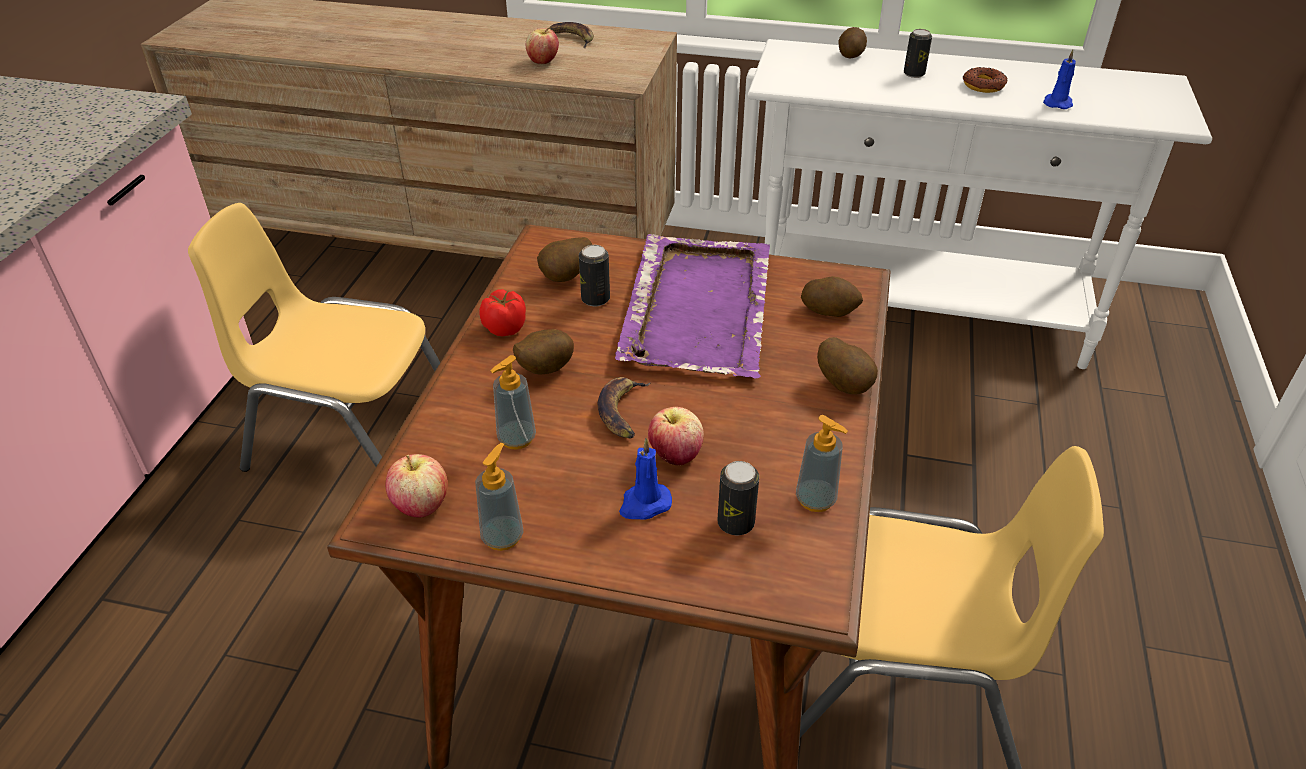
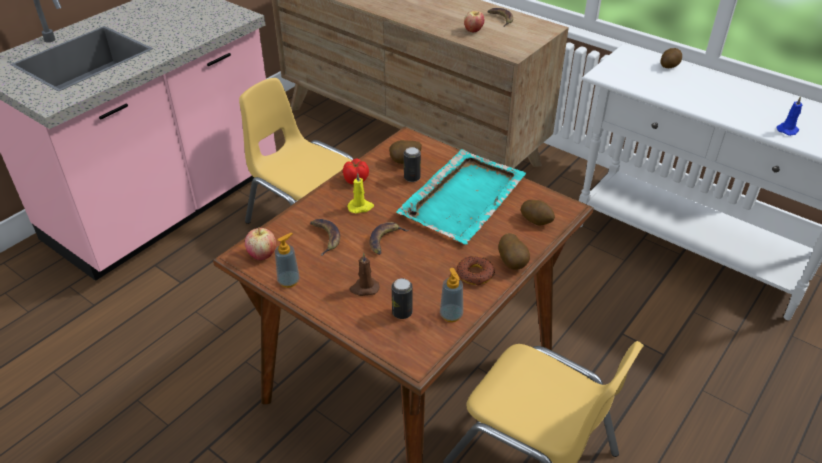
camera: 25 degrees right, 0 degrees up
(516, 438) = (325, 237): soap dispenser -> banana
(543, 369) = (360, 207): potato -> yellow candle
(644, 504) = (364, 288): blue candle -> brown candle
(675, 455) = (396, 270): apple -> none
(698, 307) = (464, 197): purple tray -> turquoise tray
(914, 74) = (702, 88): can -> none
(983, 85) = (744, 106): donut -> donut (475, 274)

